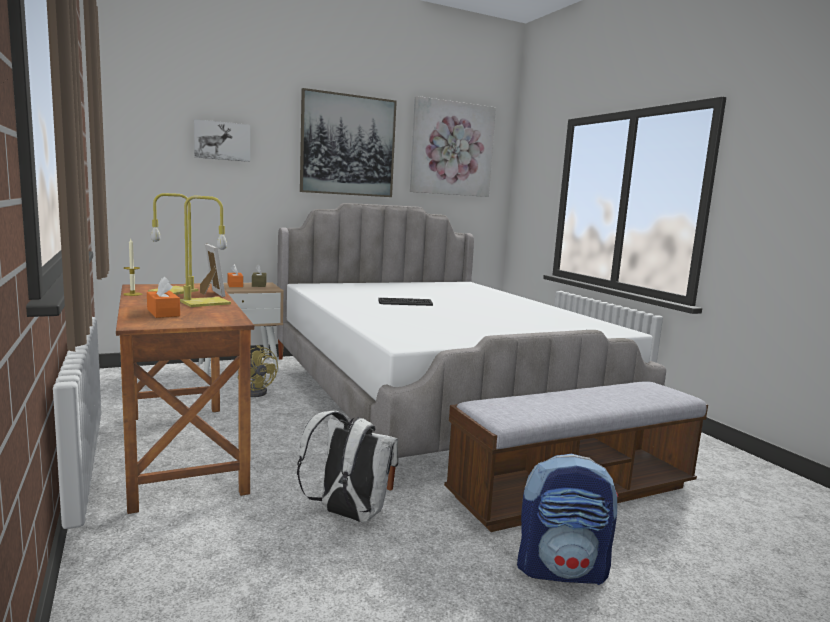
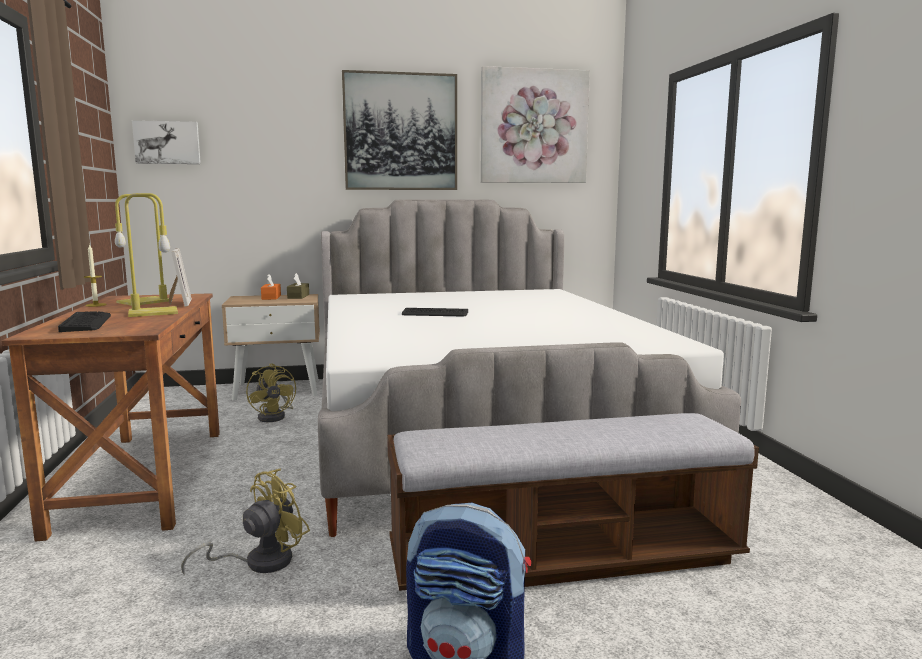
camera: 15 degrees right, 0 degrees up
(163, 313) = (86, 323): orange tissue box -> keyboard
(222, 141) = (254, 137): picture -> picture (167, 142)
(347, 515) = (259, 562): white backpack -> yellow fan

